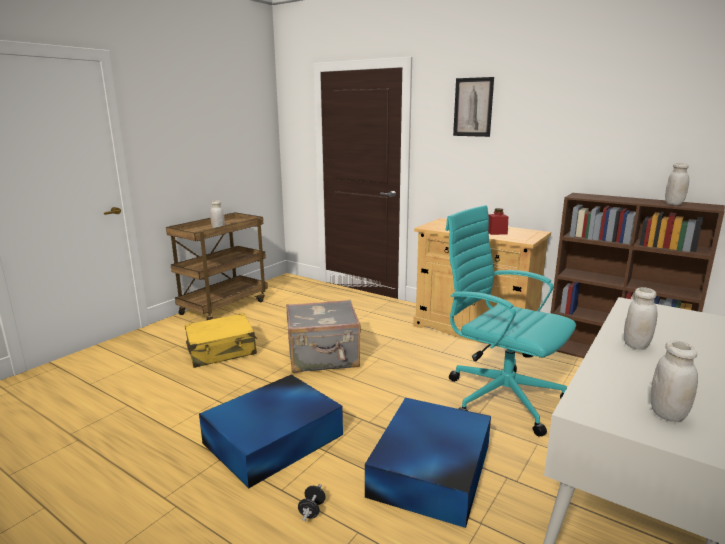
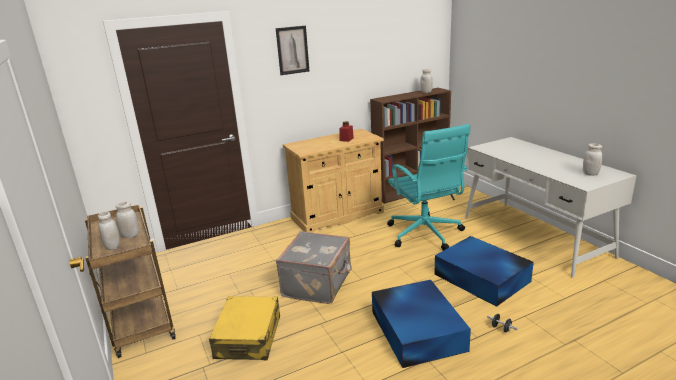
camera: 60 degrees left, 5 degrees up
(501, 397) = (425, 234): turquoise office chair -> turquoise office chair turned 90 degrees counterclockwise
(636, 345) = (527, 160): white jar -> white jar (113, 247)

